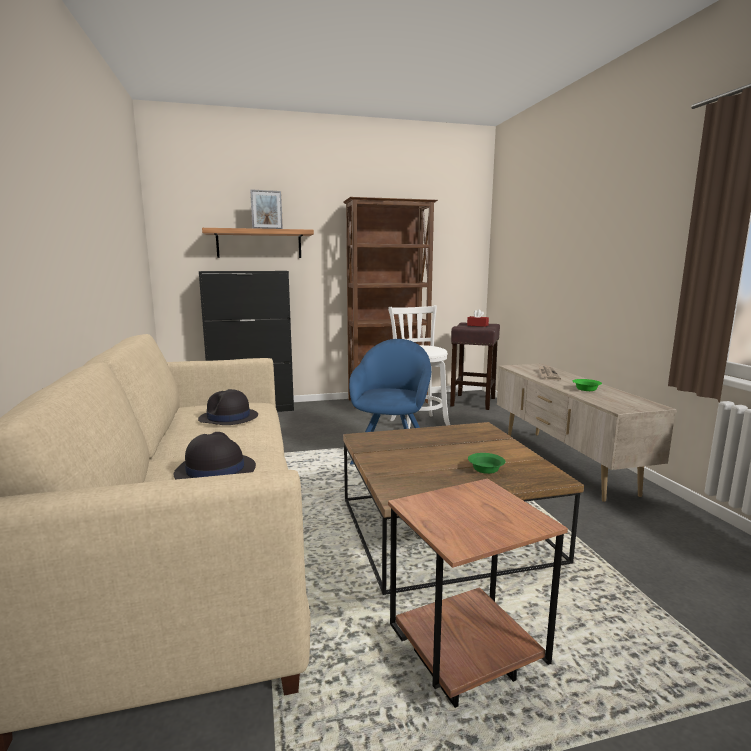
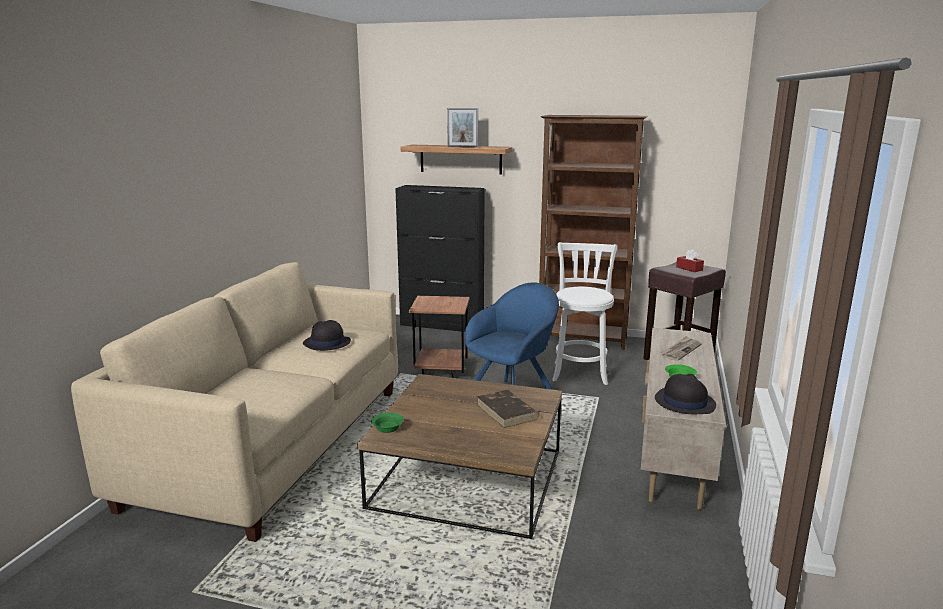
camera: 30 degrees right, 5 degrees up
(215, 471) = (262, 386): black hat -> black hat (684, 402)
(465, 666) = (359, 569): brown side table -> brown side table (440, 373)
(476, 446) = (507, 411): none -> brown book
(486, 470) = (476, 435): green bowl -> green bowl (387, 428)

